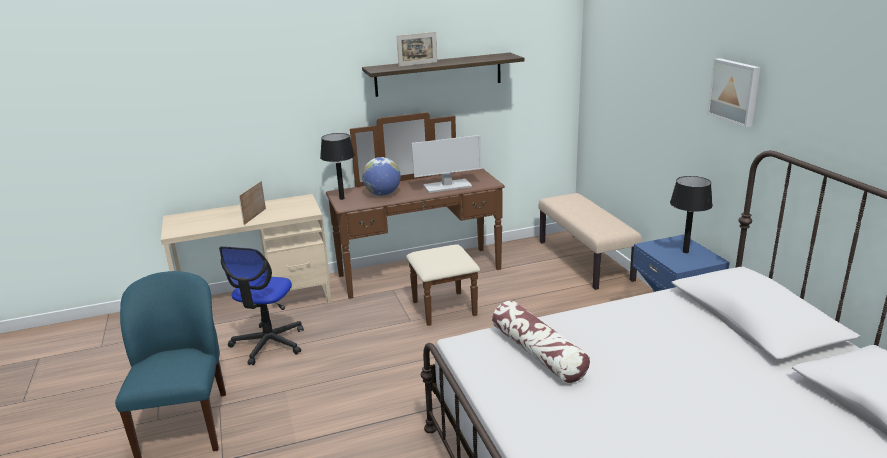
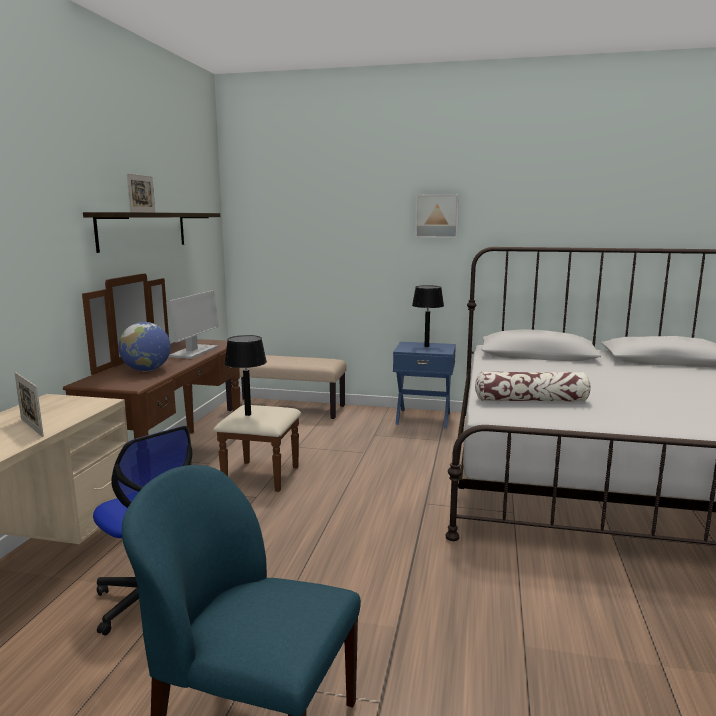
camera: 60 degrees left, 10 degrees down
(342, 198) = (109, 384): black table lamp -> black table lamp (248, 414)

